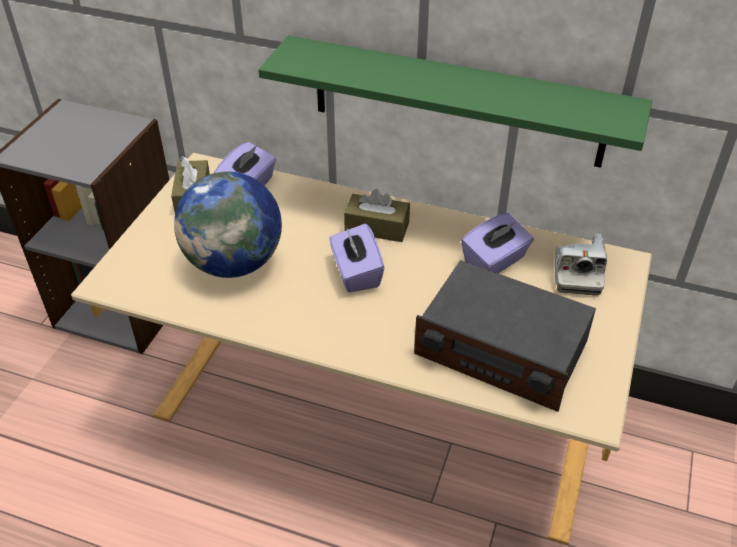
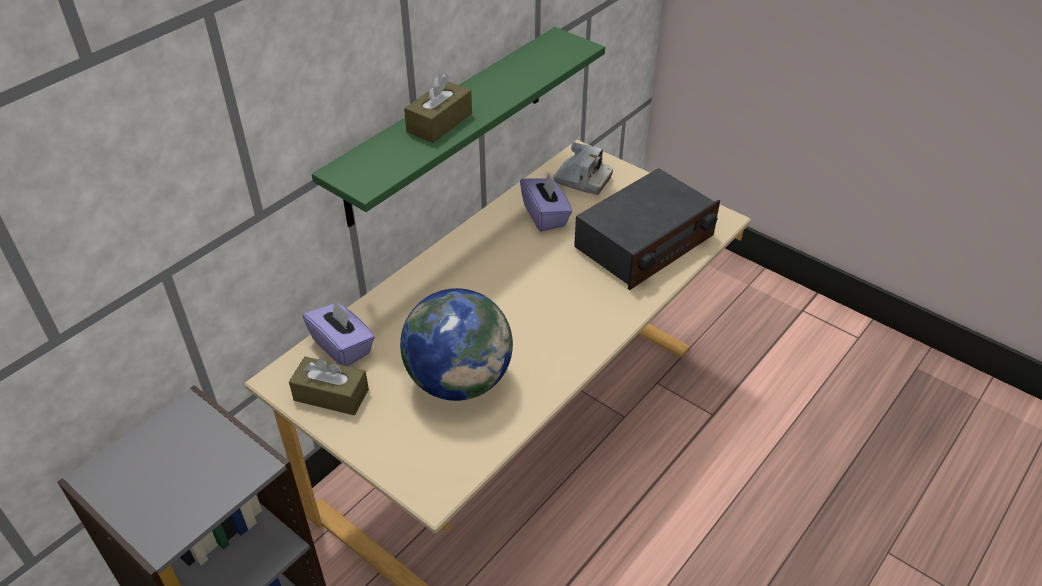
camera: 70 degrees left, 0 degrees up
(356, 273) = (518, 300): purple tissue box -> none
(377, 227) = (464, 271): brown tissue box -> brown tissue box (439, 123)

